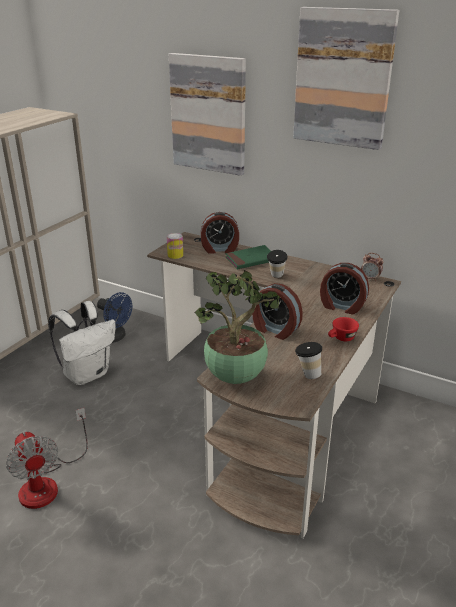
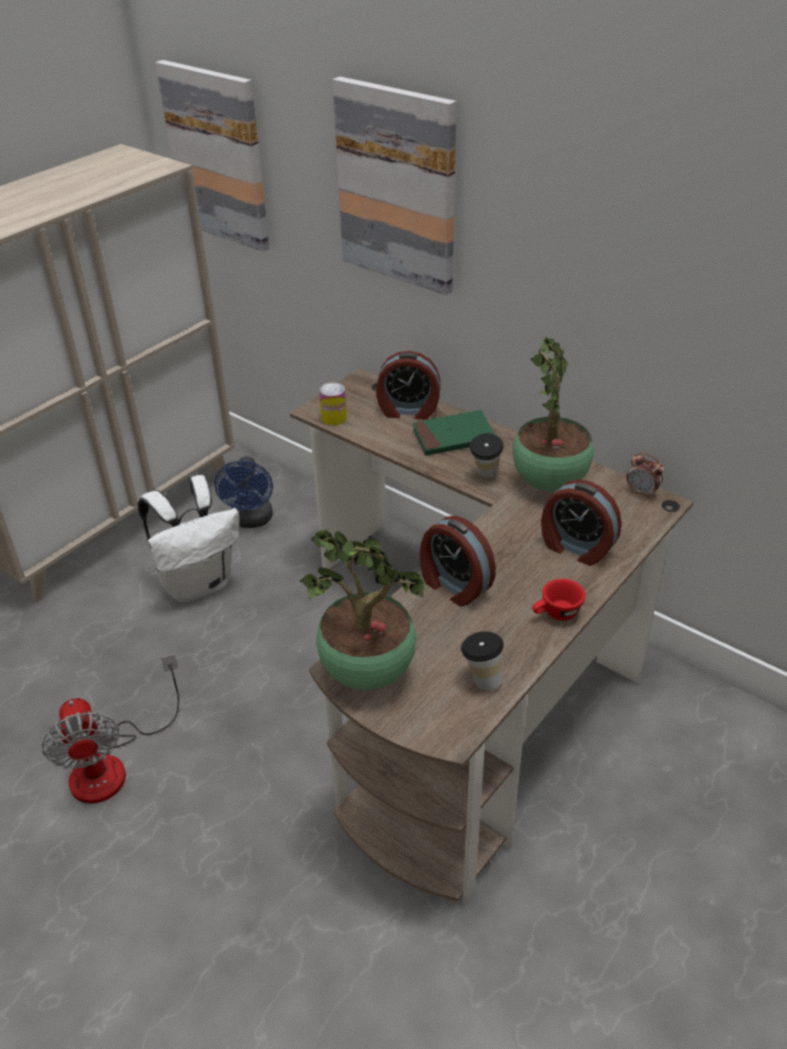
camera: 10 degrees right, 10 degrees up
(115, 337) = (251, 521): blue fan -> blue fan turned 45 degrees clockwise
(315, 278) = (549, 484): none -> potted plant
(343, 78) = (614, 157): picture -> picture (217, 156)

